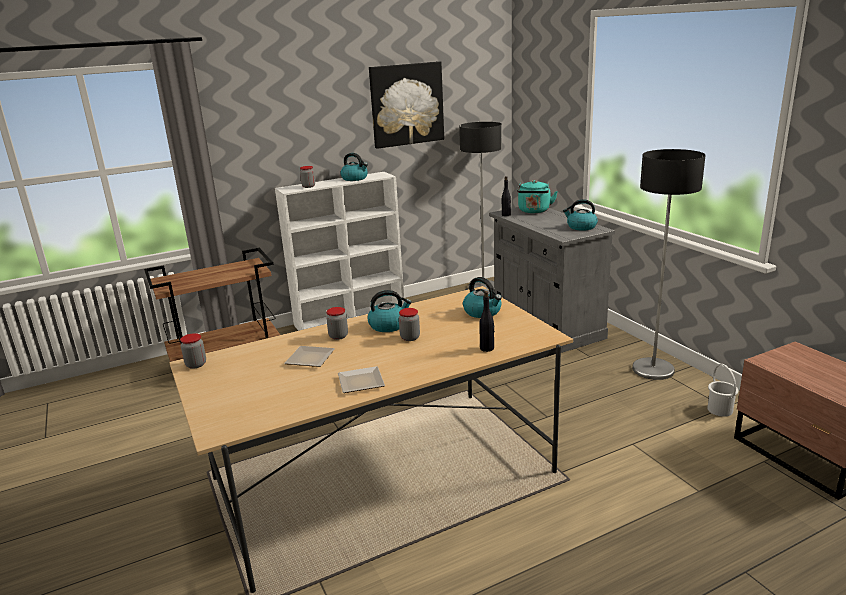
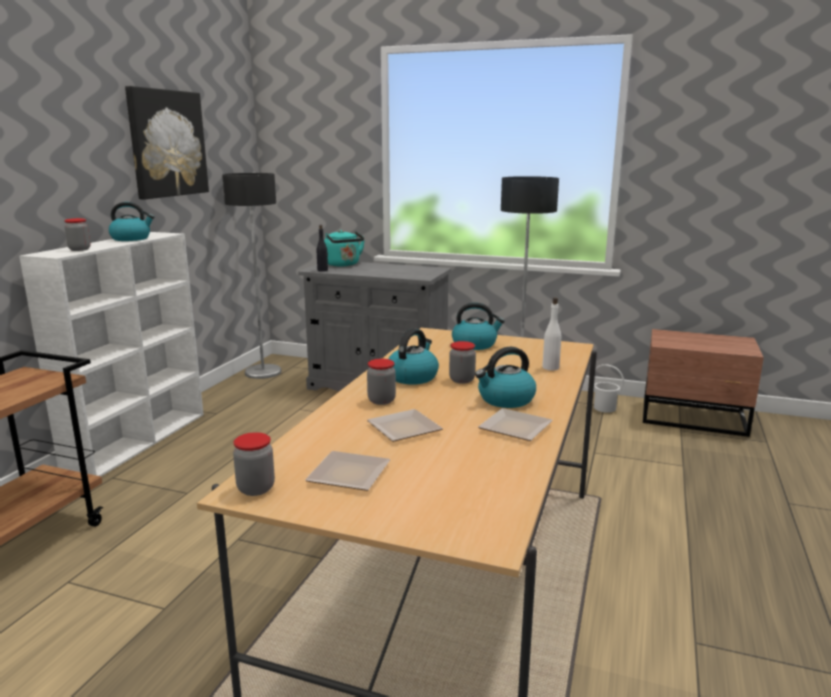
camera: 45 degrees left, 5 degrees down
(236, 375) = (350, 476): none -> plate
(487, 348) = (551, 367): black bottle -> white bottle
(581, 227) = (418, 269): kettle -> kettle (505, 400)

